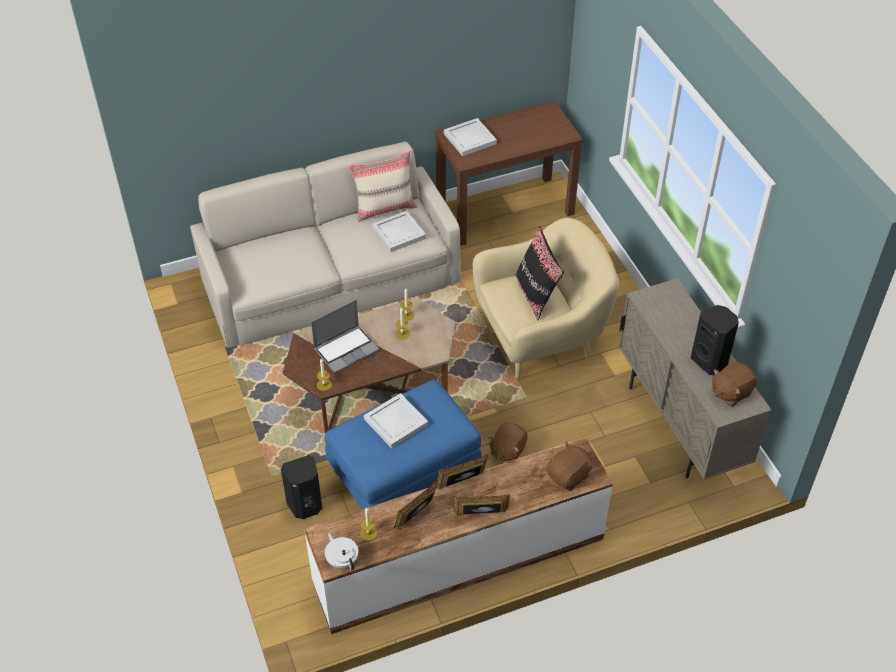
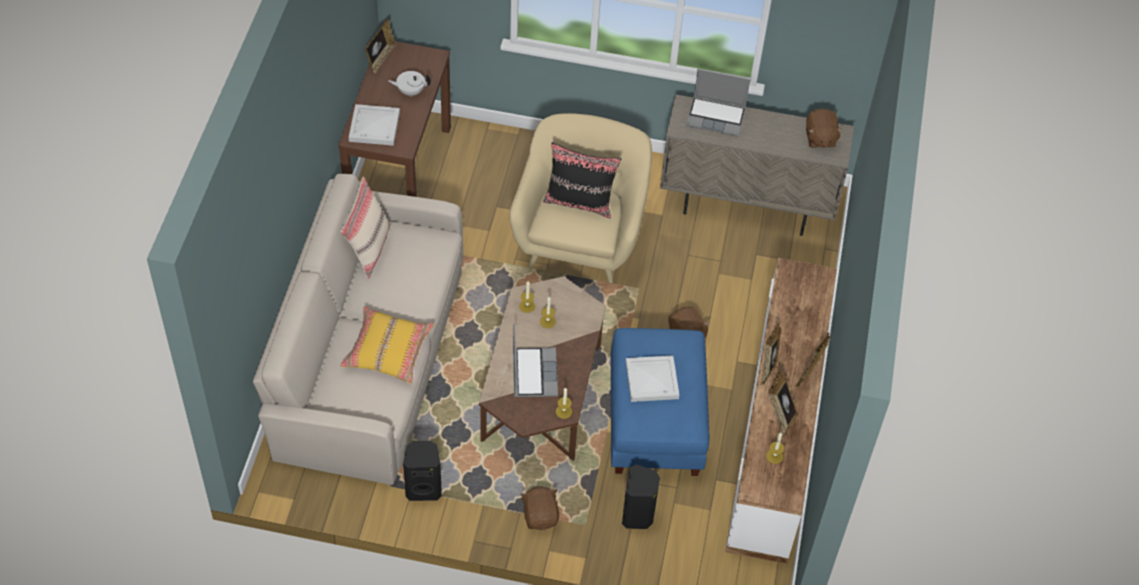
camera: 60 degrees left, 5 degrees up
(302, 263) = (388, 351): none -> yellow pillow
(342, 560) = (790, 489): white teapot -> white teapot (410, 91)
(399, 232) = (413, 255): white tray -> none
(536, 111) = (380, 59): none -> picture frame
(569, 476) = (810, 291): brown plush toy -> brown plush toy (540, 516)
(680, 314) = (716, 117): none -> laptop
(710, 361) = (779, 130): black speaker -> black speaker (423, 488)

